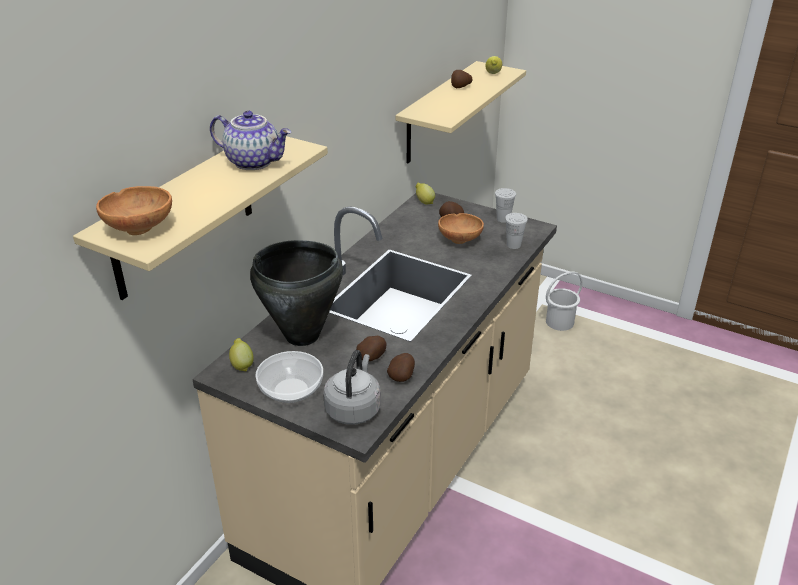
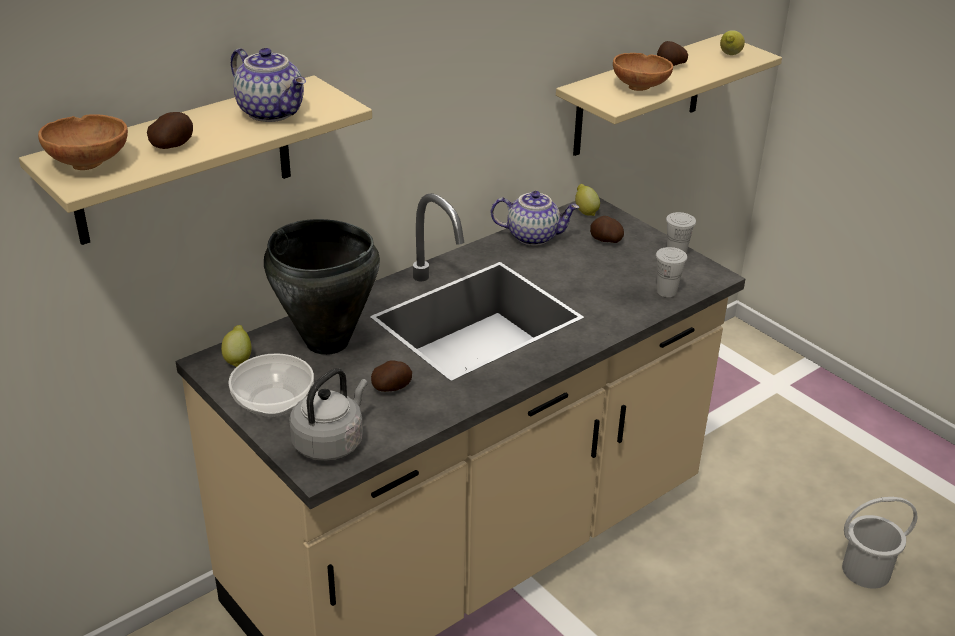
camera: 20 degrees right, 0 degrees up
(400, 226) = (533, 236): none -> teapot
(402, 376) = (412, 419): potato -> potato (173, 146)
(460, 239) = (600, 269): brown bowl -> brown bowl (641, 87)
(559, 322) = (788, 423): white bucket -> white bucket (865, 570)

